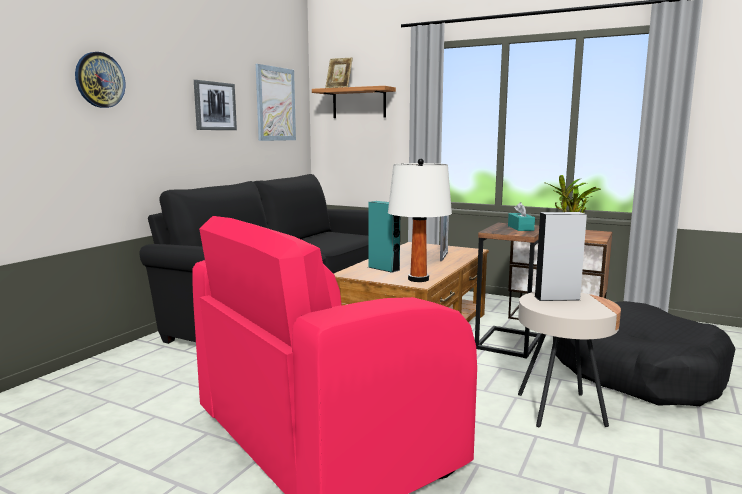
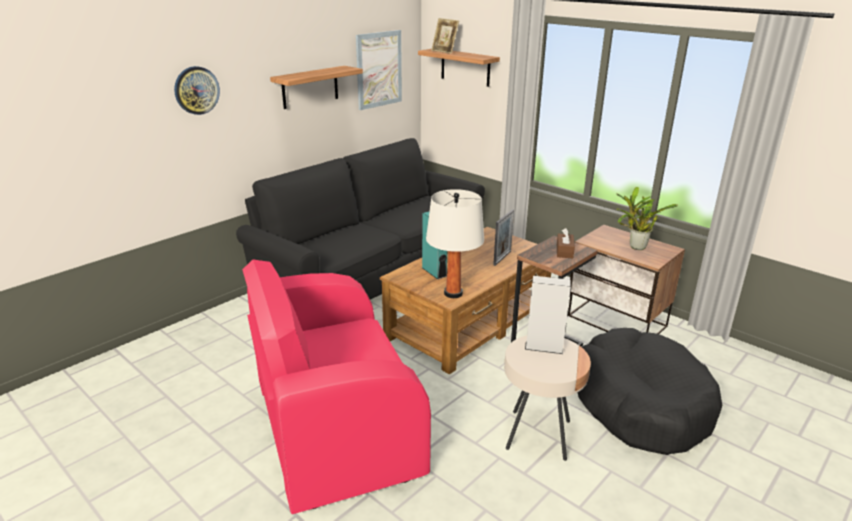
camera: 15 degrees right, 15 degrees up
(214, 106) = (310, 87): picture -> shelf
(520, 228) = (564, 251): turquoise tissue box -> brown tissue box

